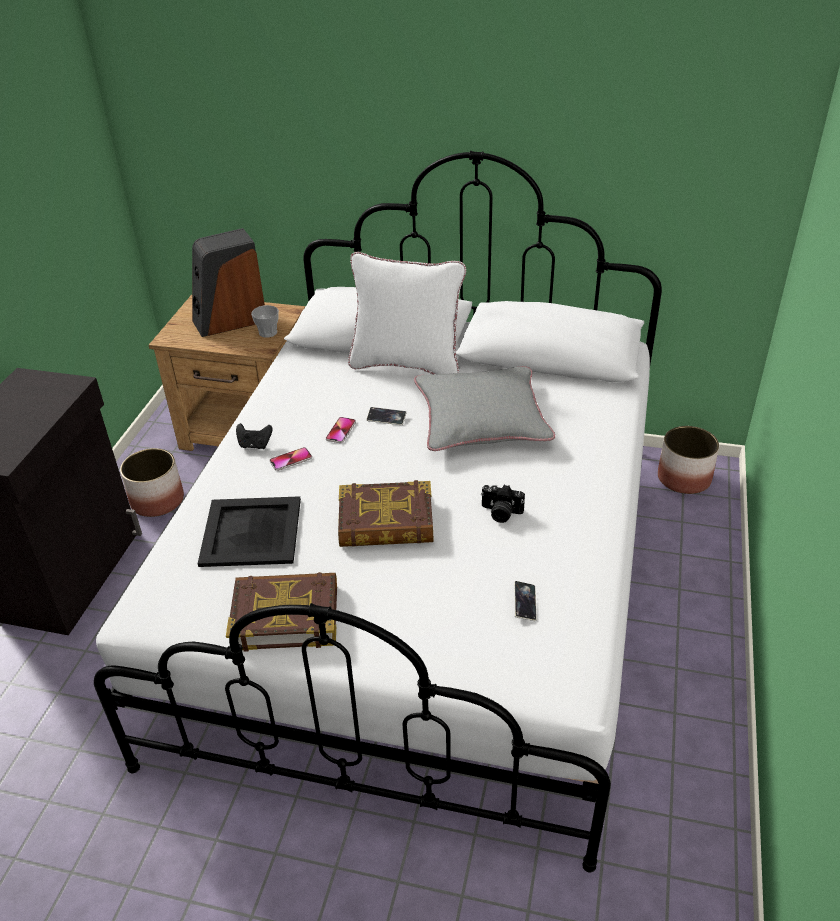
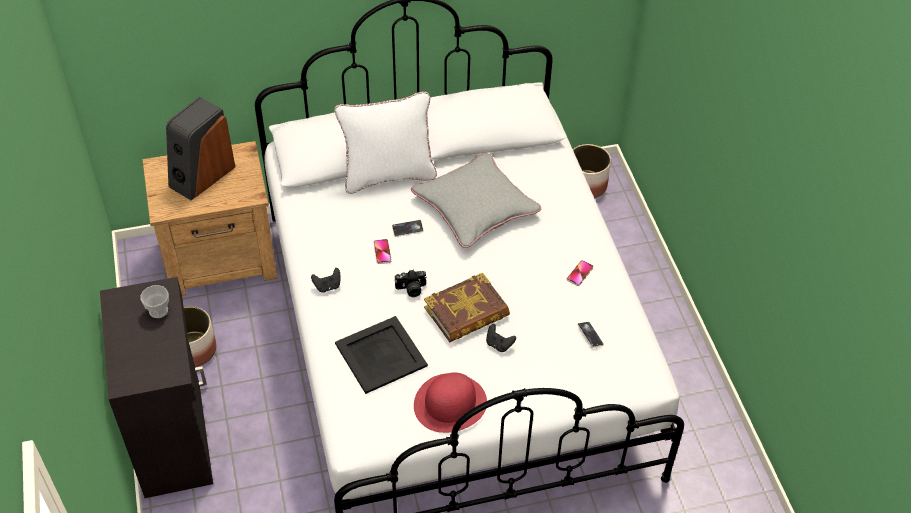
camera: 30 degrees left, 10 degrees up
(268, 332) = (245, 178): cup -> cup (158, 311)
(285, 615) = (450, 403): book -> red hat
(291, 460) = (364, 289): phone -> phone (580, 273)
(398, 570) = (499, 344): none -> black game controller
(500, 513) = (536, 278): camera -> camera (411, 289)

